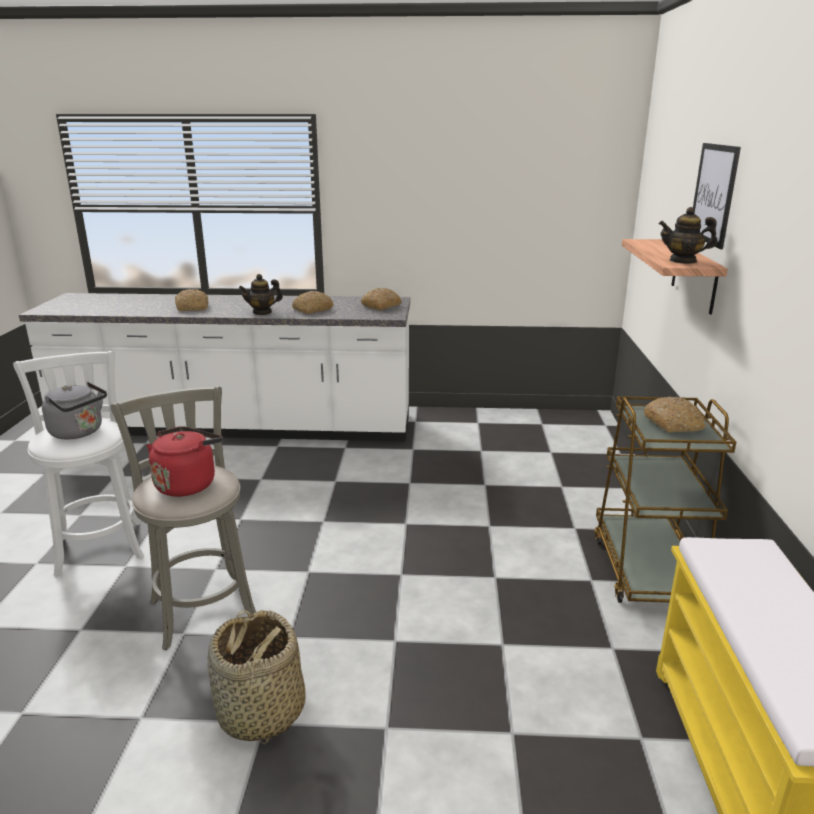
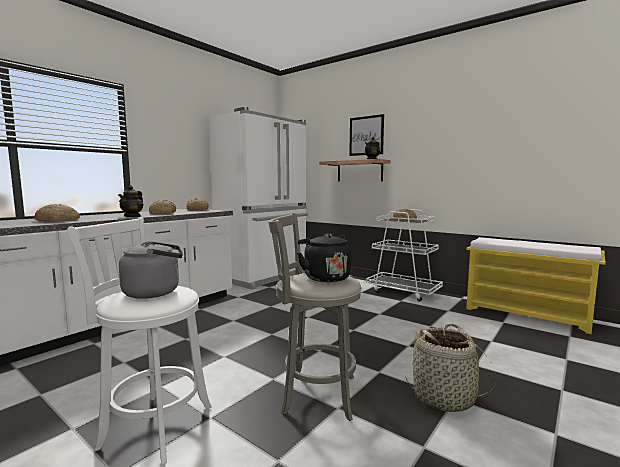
camera: 55 degrees left, 15 degrees down
(188, 484) = (325, 277): red kettle -> black kettle
(519, 429) = (264, 276): none -> white fridge
(647, 569) = (403, 292): brown cart -> white cart

